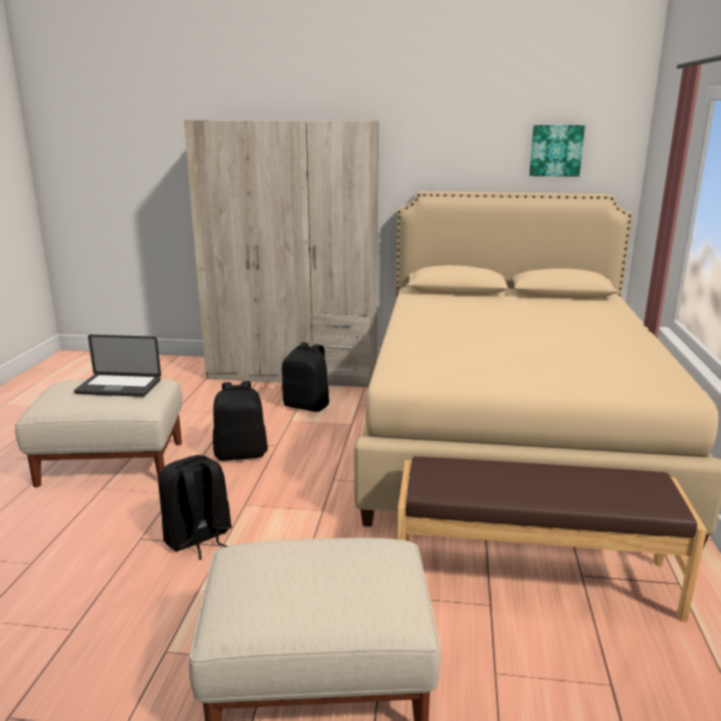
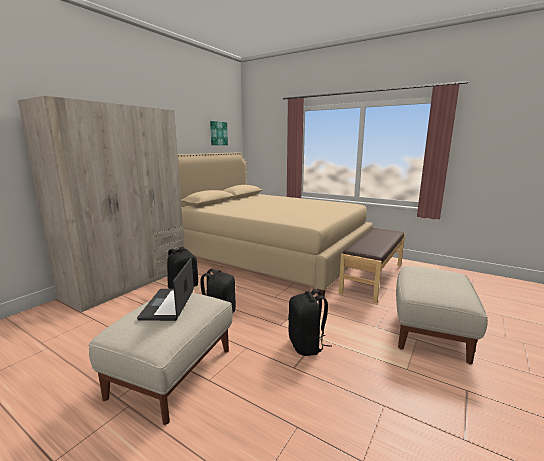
camera: 65 degrees left, 5 degrees down
(118, 387) = (168, 305): laptop -> laptop turned 150 degrees clockwise

